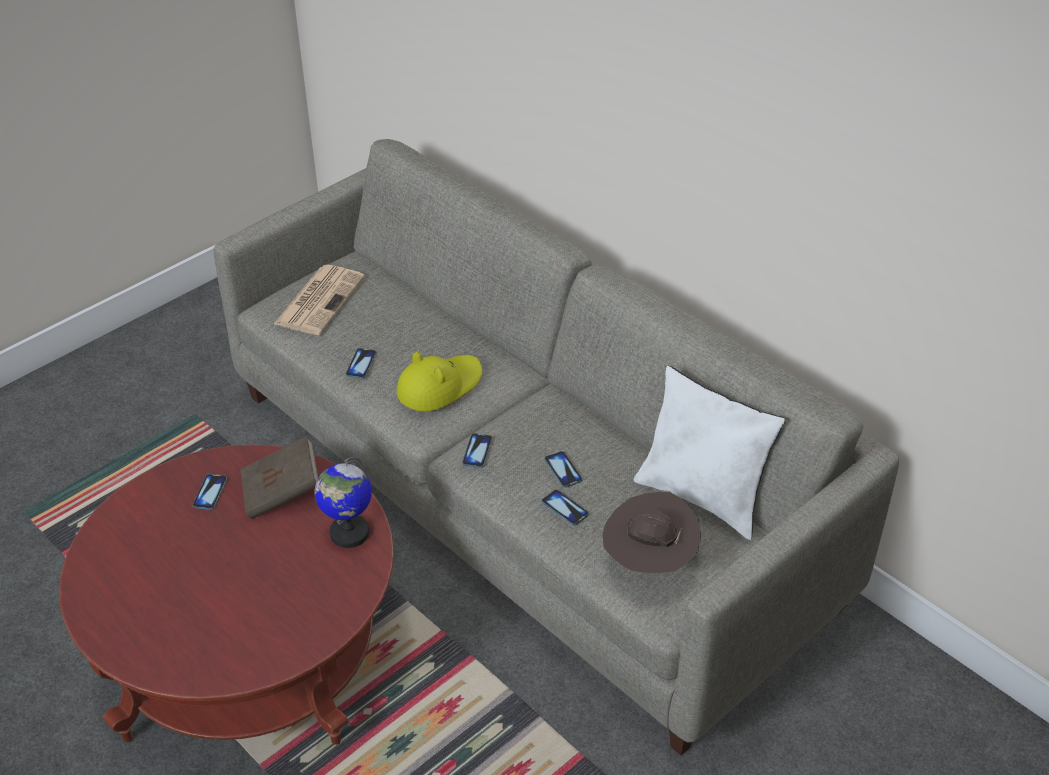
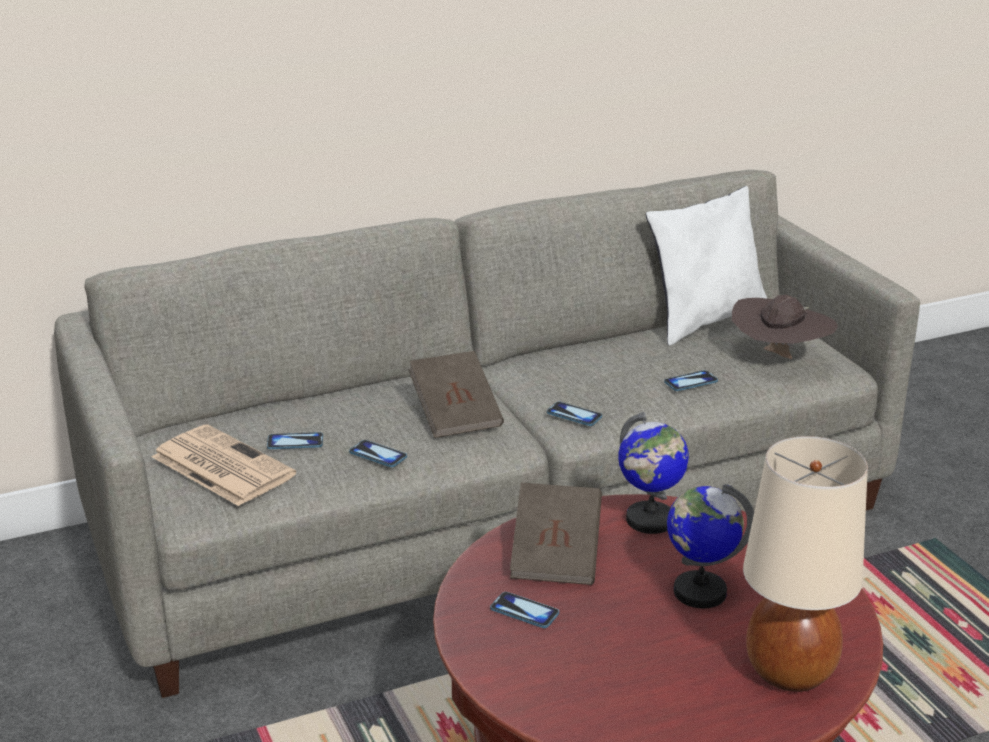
camera: 70 degrees left, 15 degrees down
(174, 644) = (789, 672): none -> beige table lamp
(260, 578) = (699, 592): none -> globe
(439, 386) = (456, 414): yellow hat -> brown book
(563, 470) = (635, 373): phone -> phone (295, 442)

